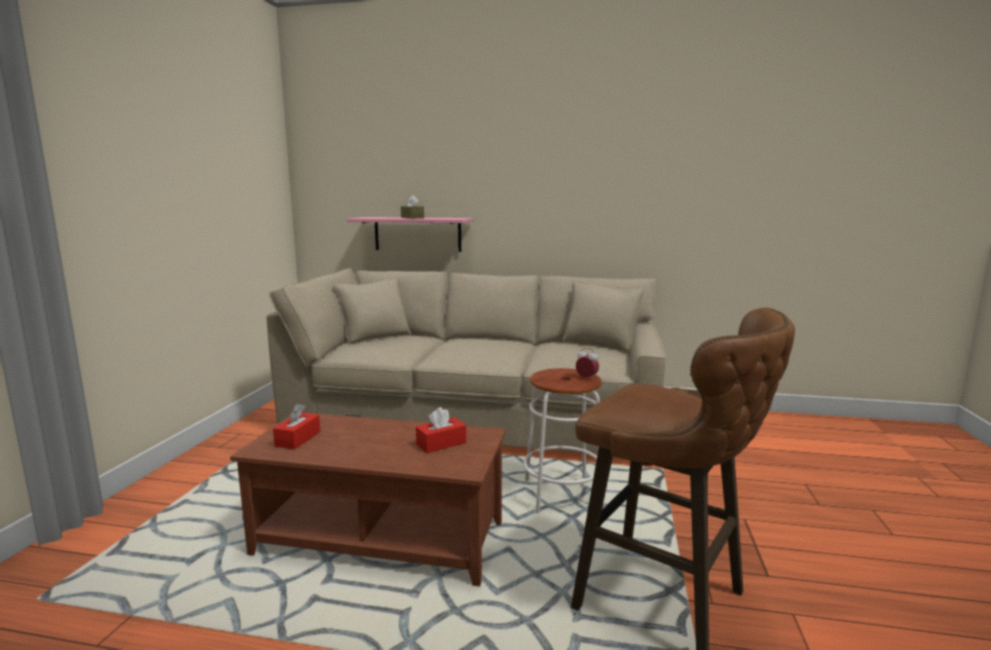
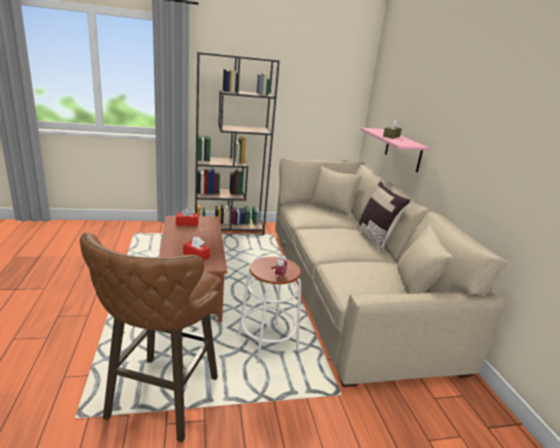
camera: 65 degrees right, 10 degrees up
(197, 468) = (229, 228): none -> bookcase
(486, 337) = (375, 239): none -> pillow

